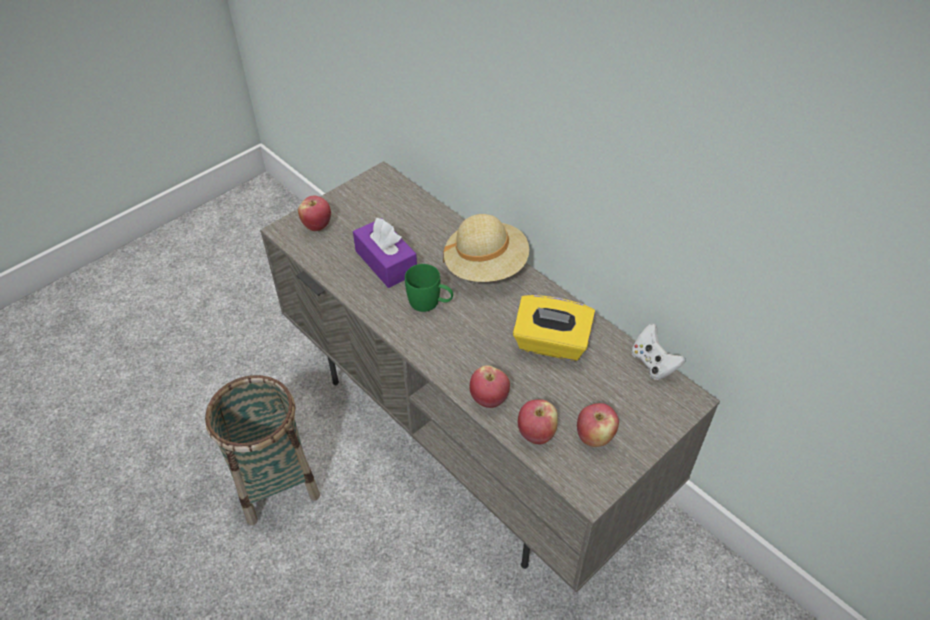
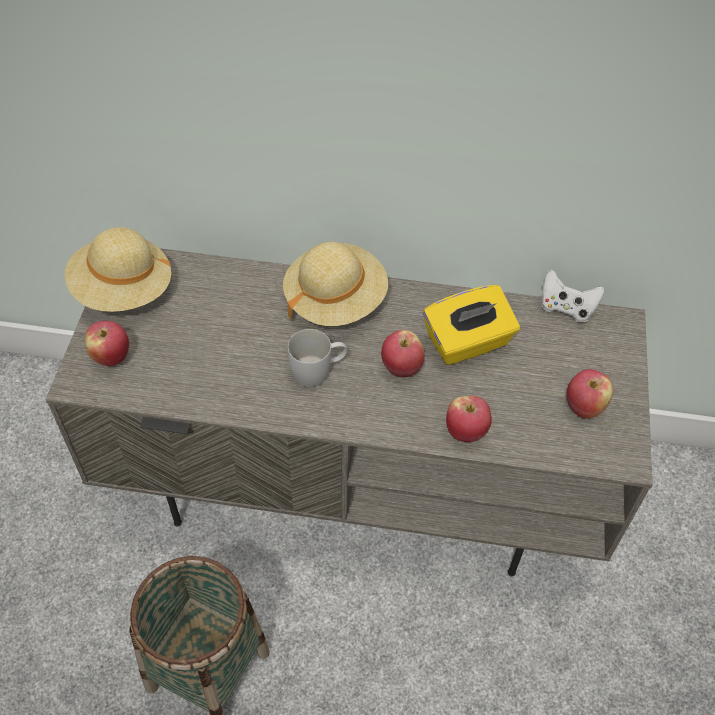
camera: 40 degrees left, 5 degrees up
(361, 191) = (123, 290): none -> beige hat
(386, 262) = (230, 354): purple tissue box -> none
(430, 303) = (318, 370): green mug -> white mug
(536, 434) = (536, 437): apple -> apple (401, 368)

